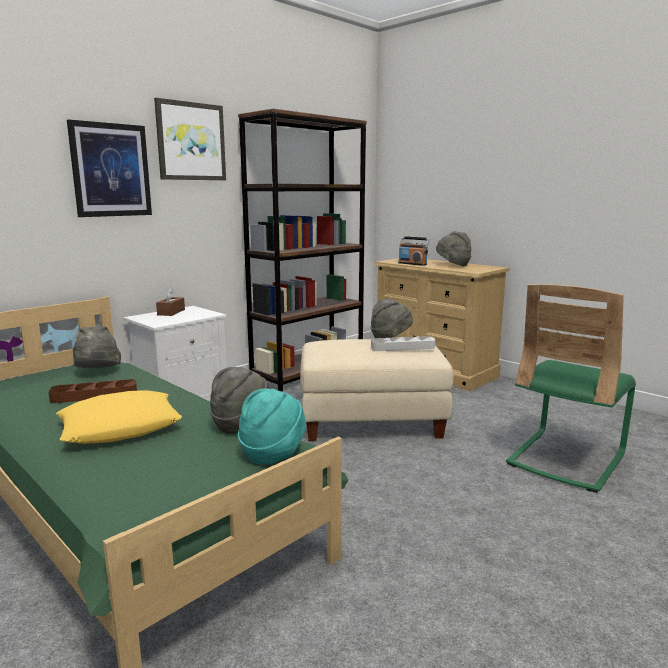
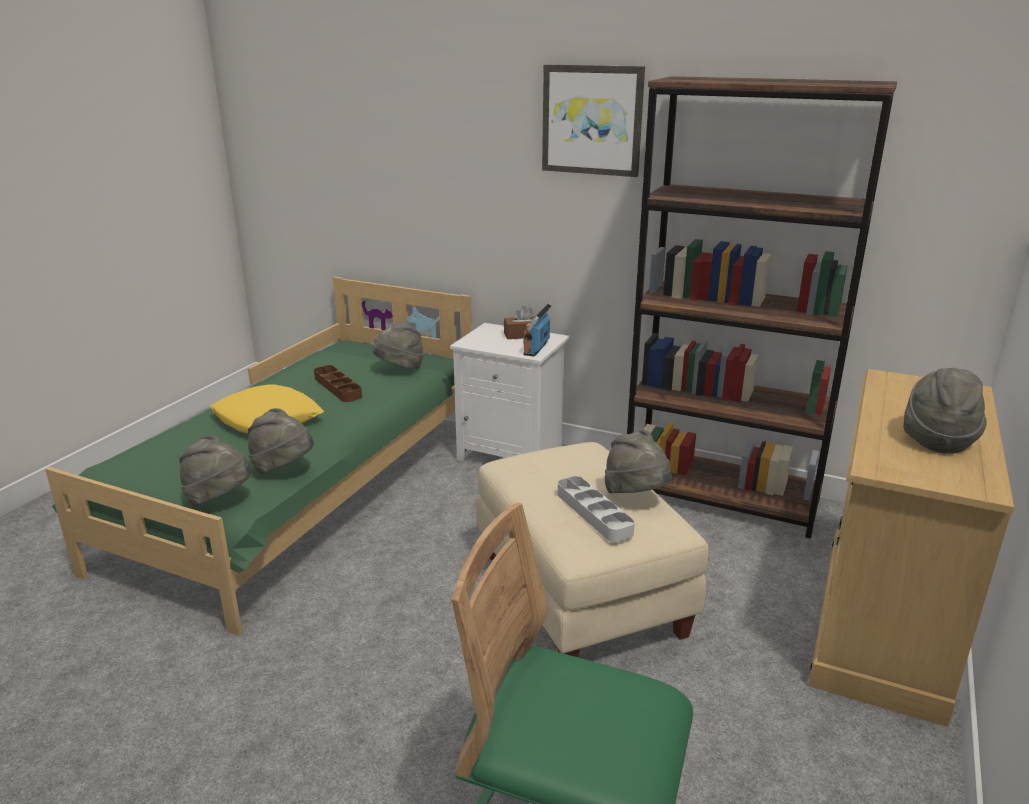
camera: 70 degrees right, 10 degrees up
(111, 170) = (487, 156): picture -> none
(273, 453) = (220, 499): turquoise hat -> grey hat
(412, 264) = (887, 401): radio -> radio (536, 348)

